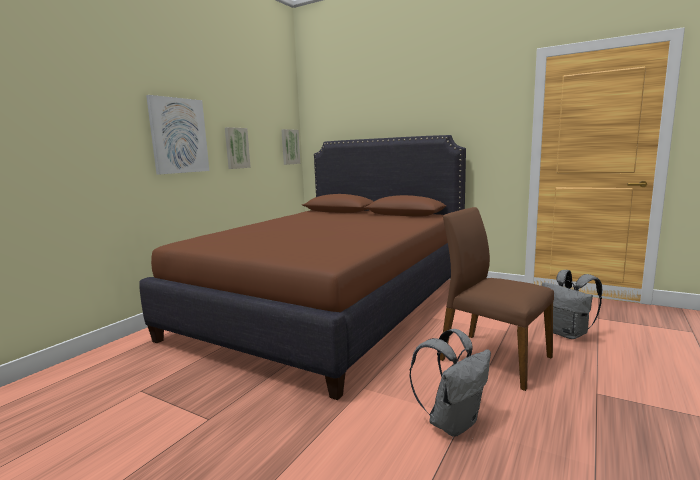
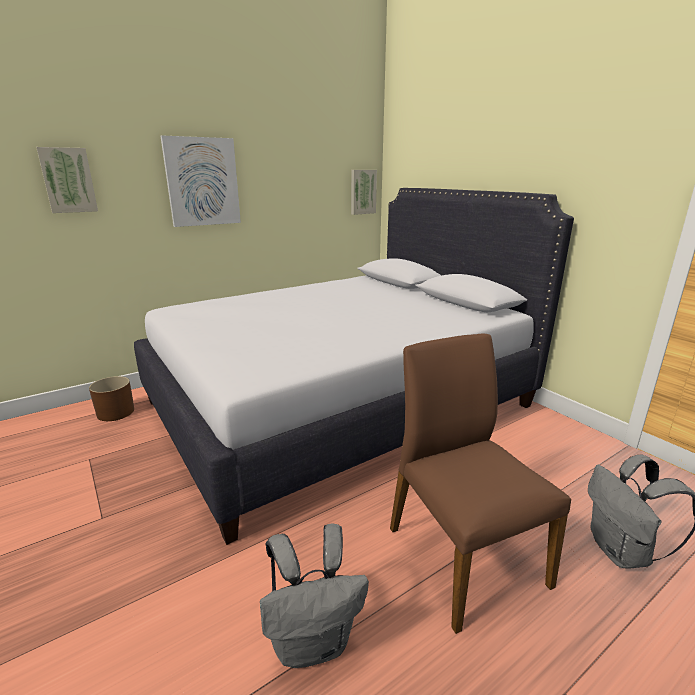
camera: 25 degrees right, 10 degrees up
(125, 356) = (116, 412): none -> brown planter
(236, 148) = (282, 195): picture -> picture (68, 180)
(328, 307) = (339, 403): brown bed -> white bed

